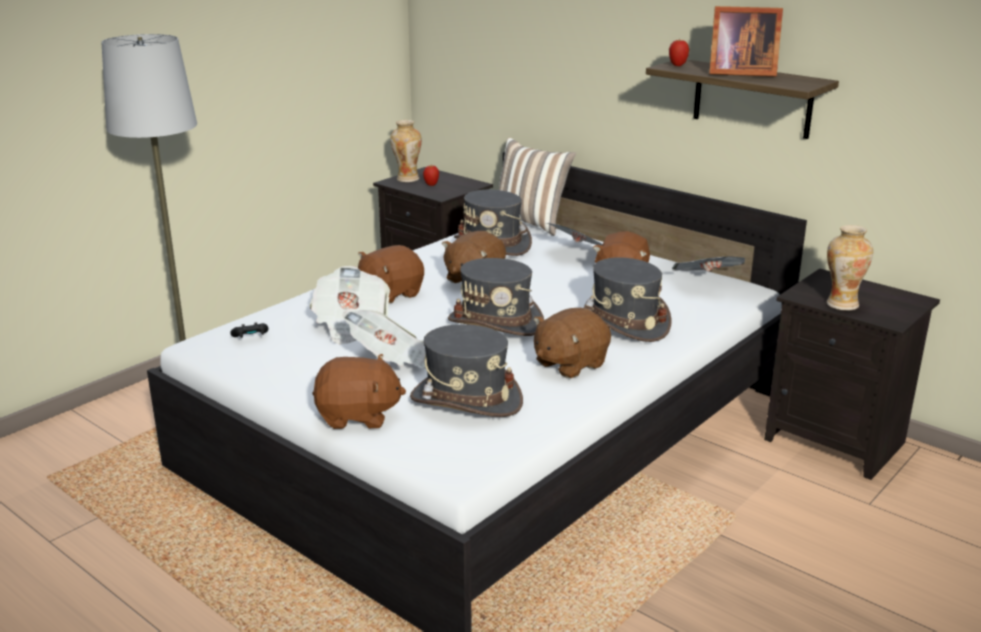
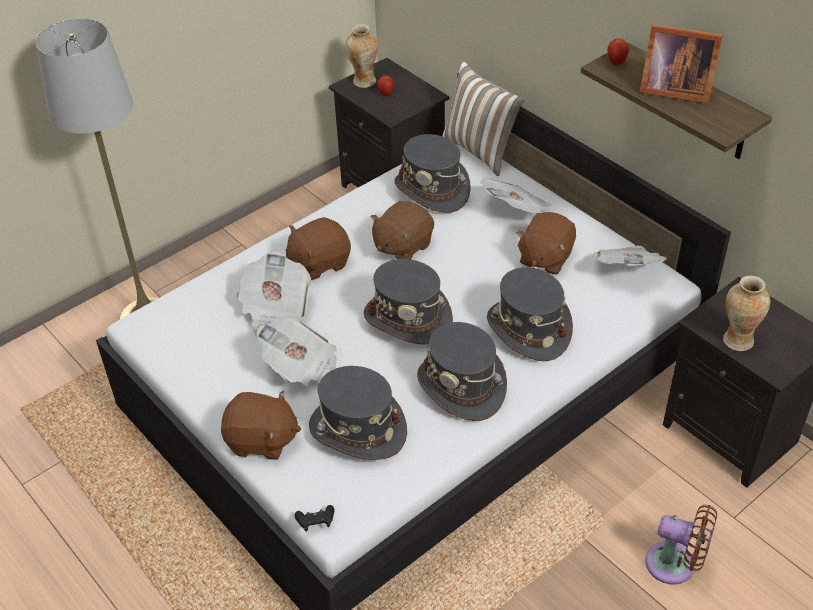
camera: 10 degrees right, 20 degrees up
(251, 338) = (184, 320): black game controller -> black game controller (316, 522)
(569, 364) = (462, 386): brown plush toy -> grey hat
(826, 547) = (675, 565): none -> brown fan

